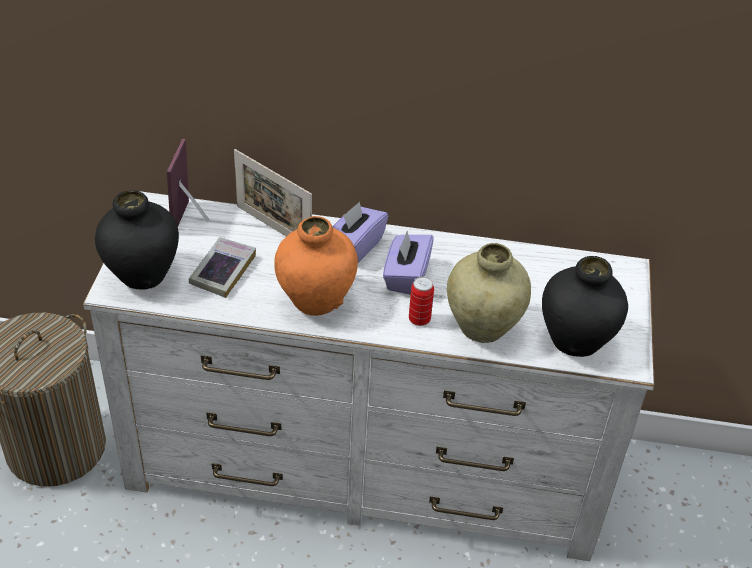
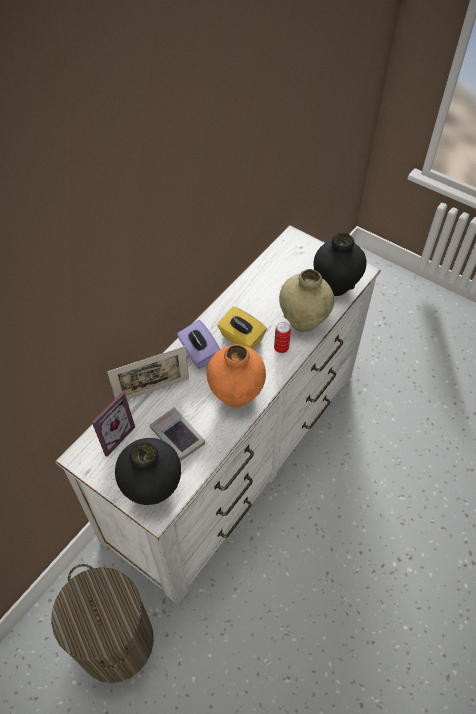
camera: 60 degrees left, 10 degrees up
(193, 219) = (112, 435): picture frame -> picture frame turned 90 degrees counterclockwise
(406, 276) = (241, 338): purple tissue box -> yellow tissue box

